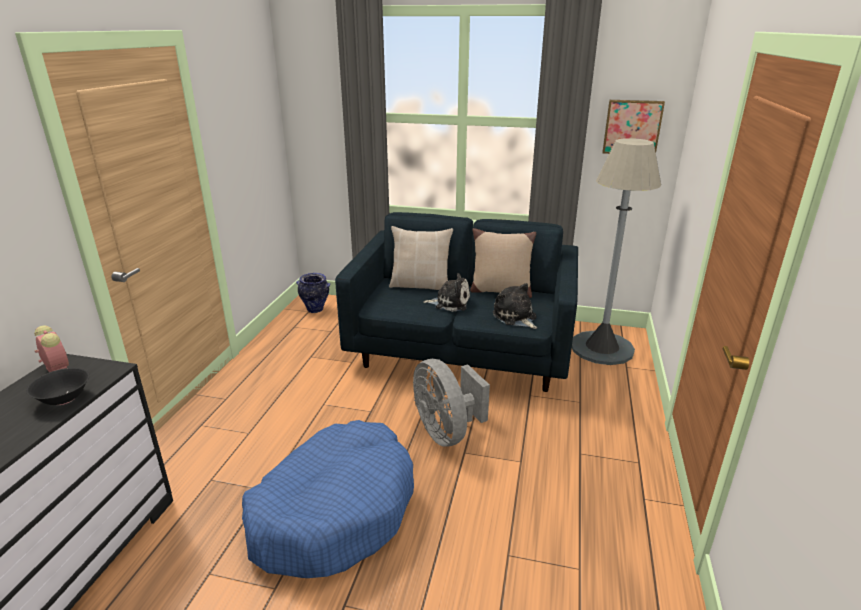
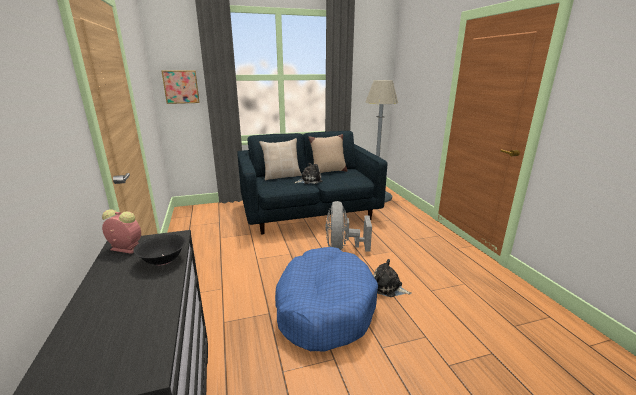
camera: 30 degrees left, 5 degrees down
(315, 309) = (195, 214): vase -> none
(446, 432) = (343, 250): grey fan -> grey fan turned 60 degrees clockwise
(515, 317) = (351, 180): plush toy -> plush toy (388, 287)
(632, 127) = (370, 77): picture -> picture (181, 87)

